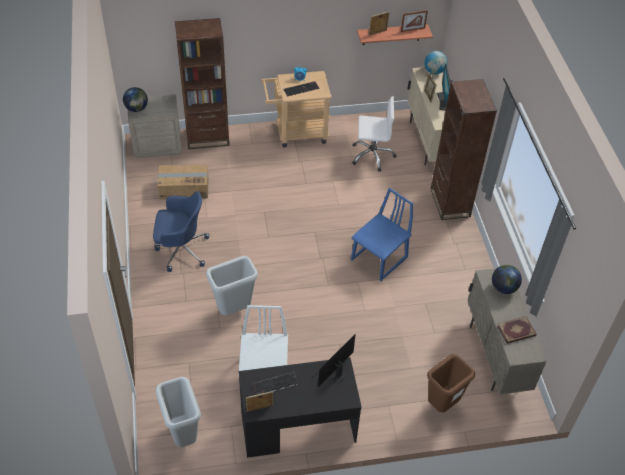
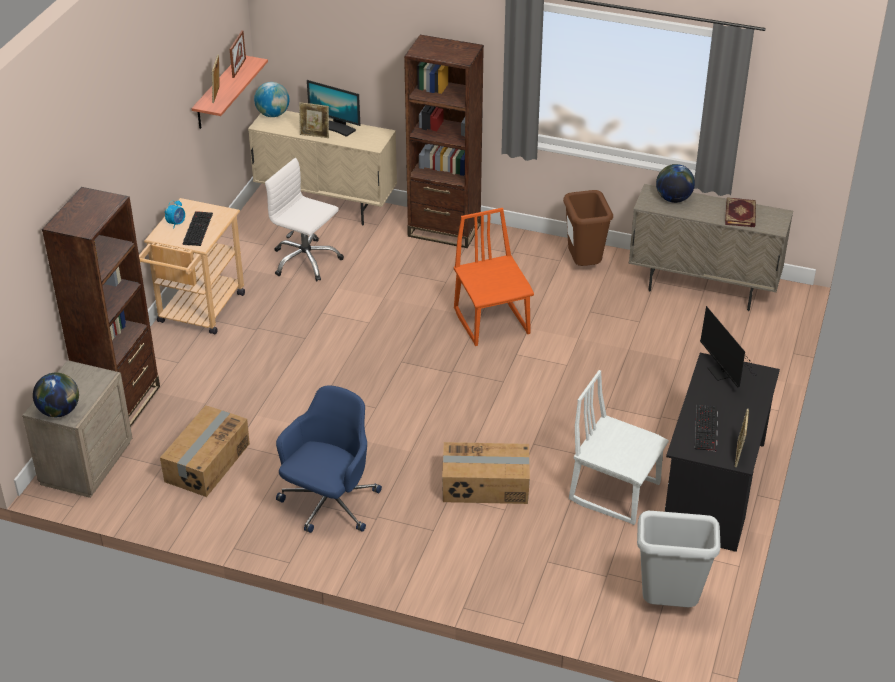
camera: 60 degrees left, 10 degrees down
(234, 311) = (485, 485): grey trash can -> cardboard box
(372, 155) = (305, 261): white office chair -> white office chair turned 90 degrees counterclockwise
(379, 259) = (492, 321): blue chair -> orange chair
(443, 404) = (747, 355): brown trash can -> brown trash can (583, 265)

